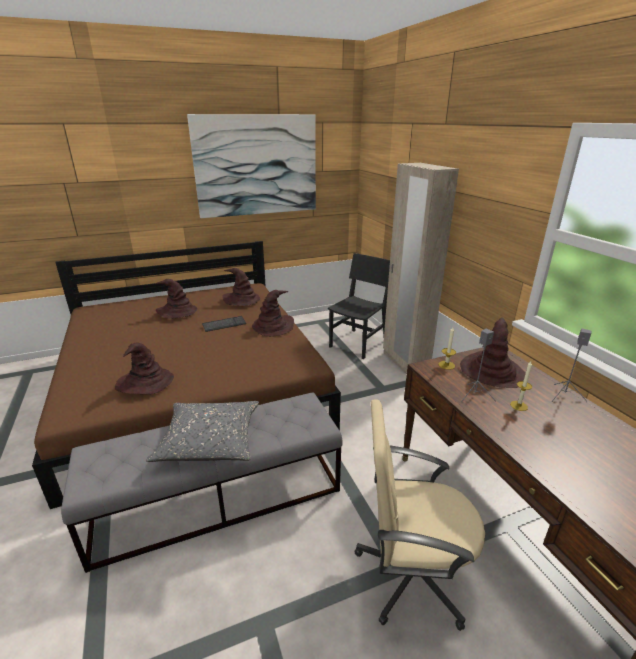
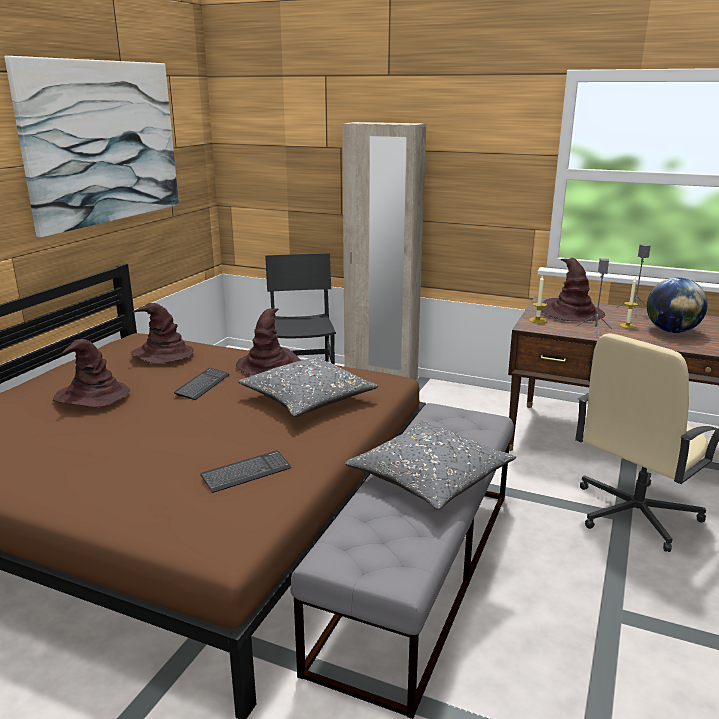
camera: 45 degrees left, 5 degrees down
(144, 383) = (246, 473): brown hat -> keyboard
(248, 356) = (308, 400): none -> grey pillow
(554, 432) = (671, 331): none -> globe

